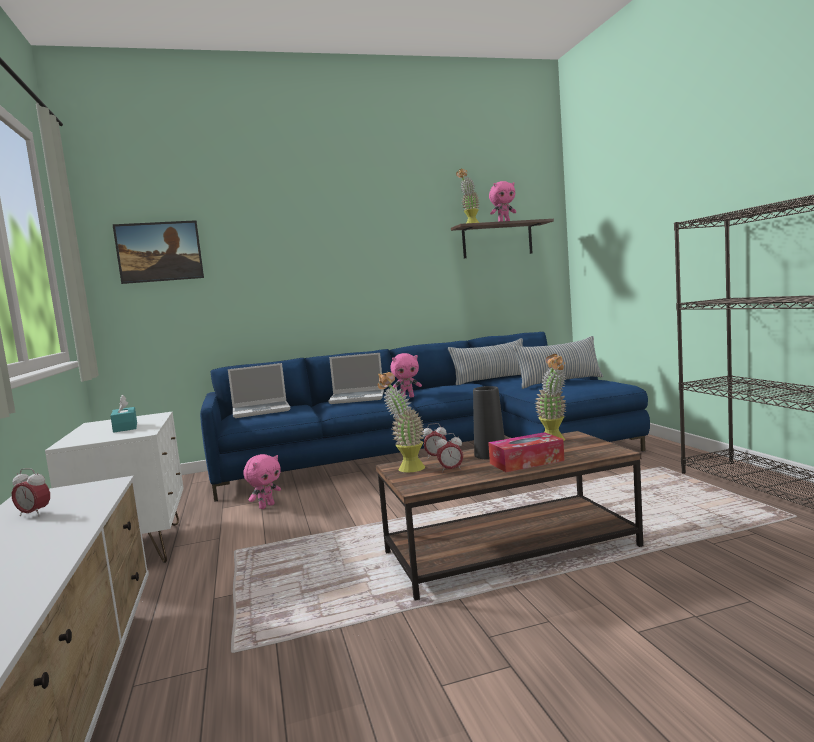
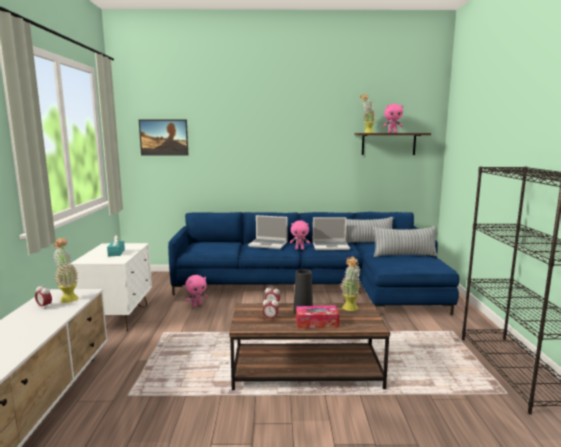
camera: 15 degrees right, 5 degrees up
(262, 411) = (209, 244): laptop -> laptop (331, 246)
(405, 468) = (249, 310): potted plant -> potted plant (68, 298)

